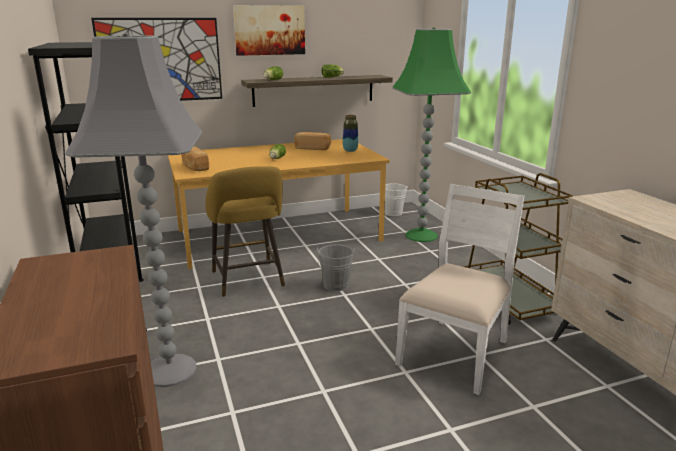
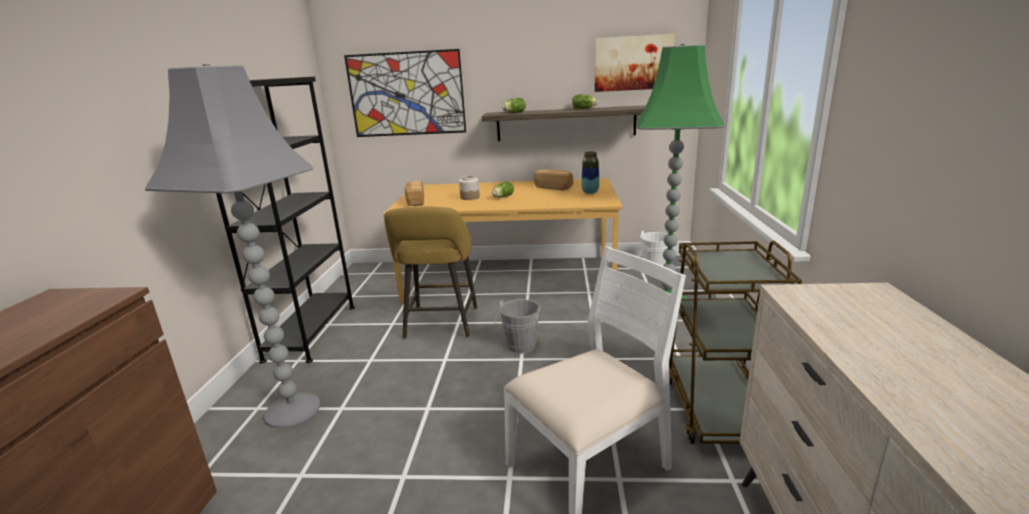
camera: 25 degrees right, 0 degrees up
(245, 160) = (470, 197): none -> jar
(269, 30) = (515, 59): picture -> picture (633, 63)

